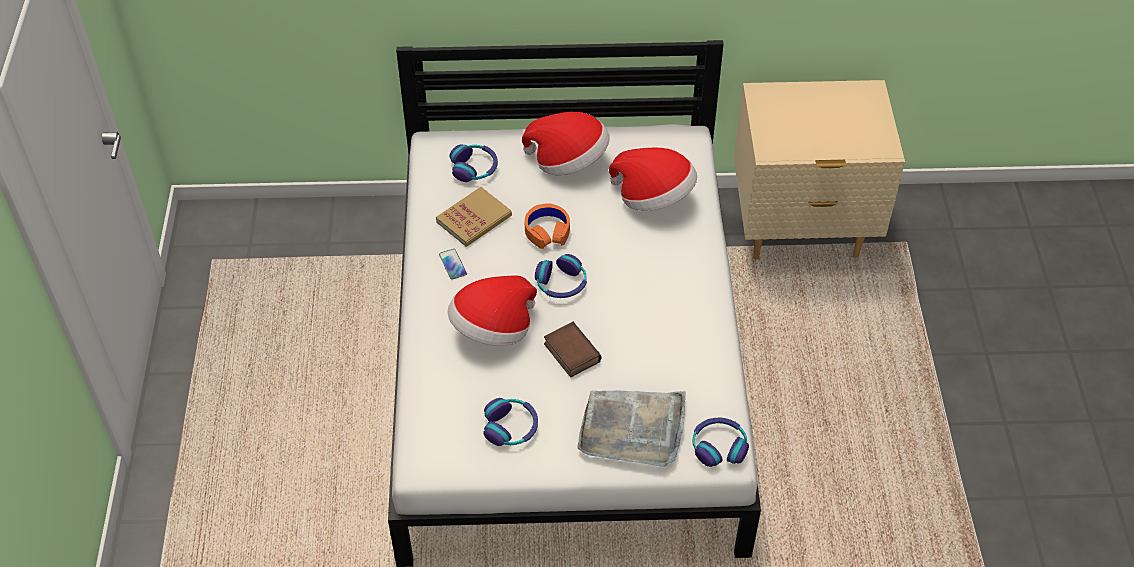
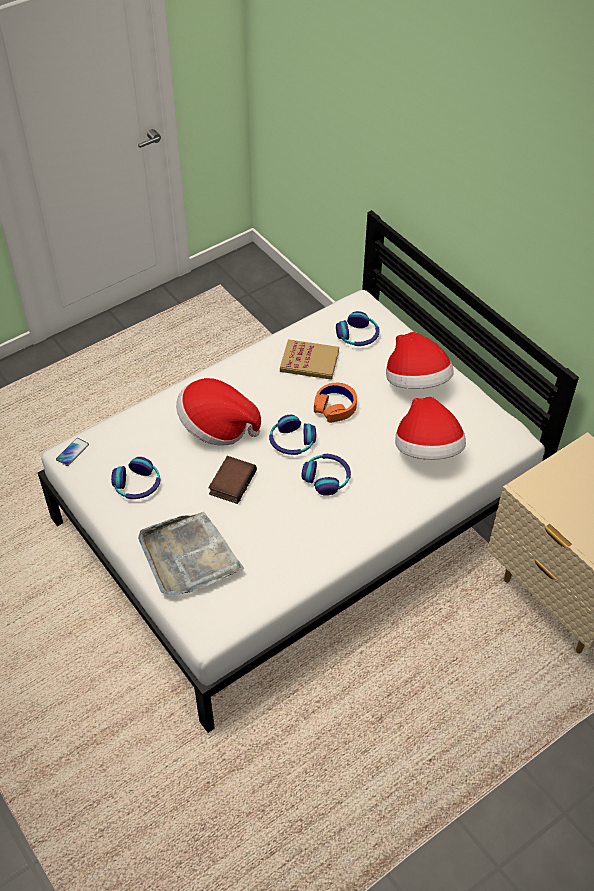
camera: 55 degrees right, 0 degrees up
(453, 264) = (257, 374): phone -> phone (72, 452)
(719, 446) = (214, 621): headphones -> headphones (326, 478)

